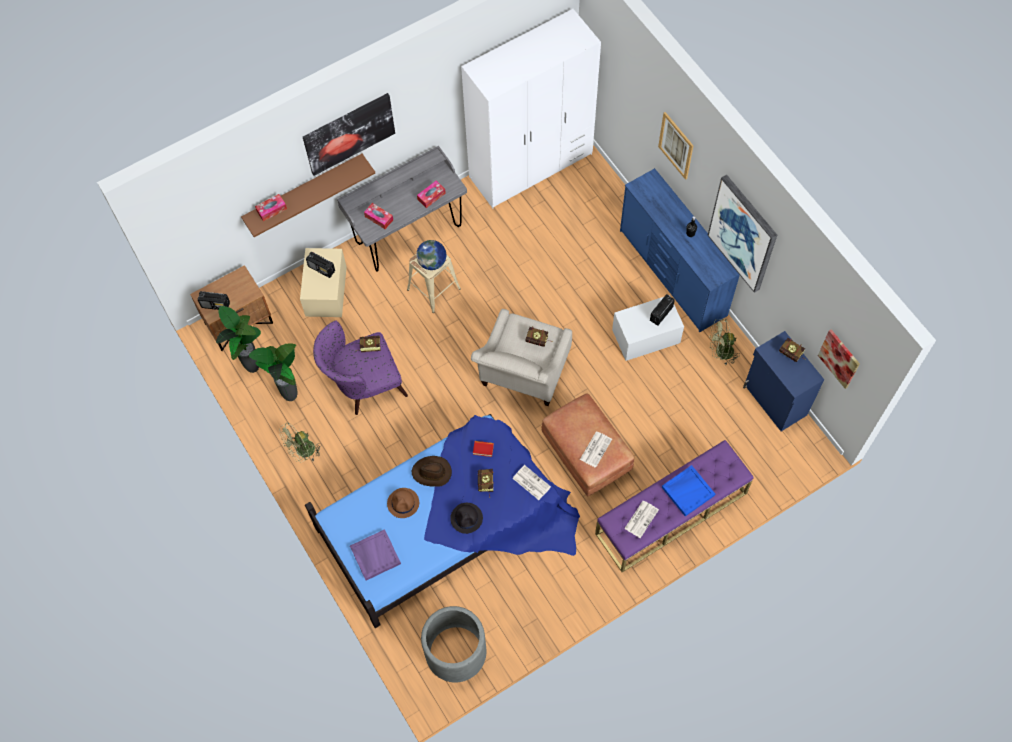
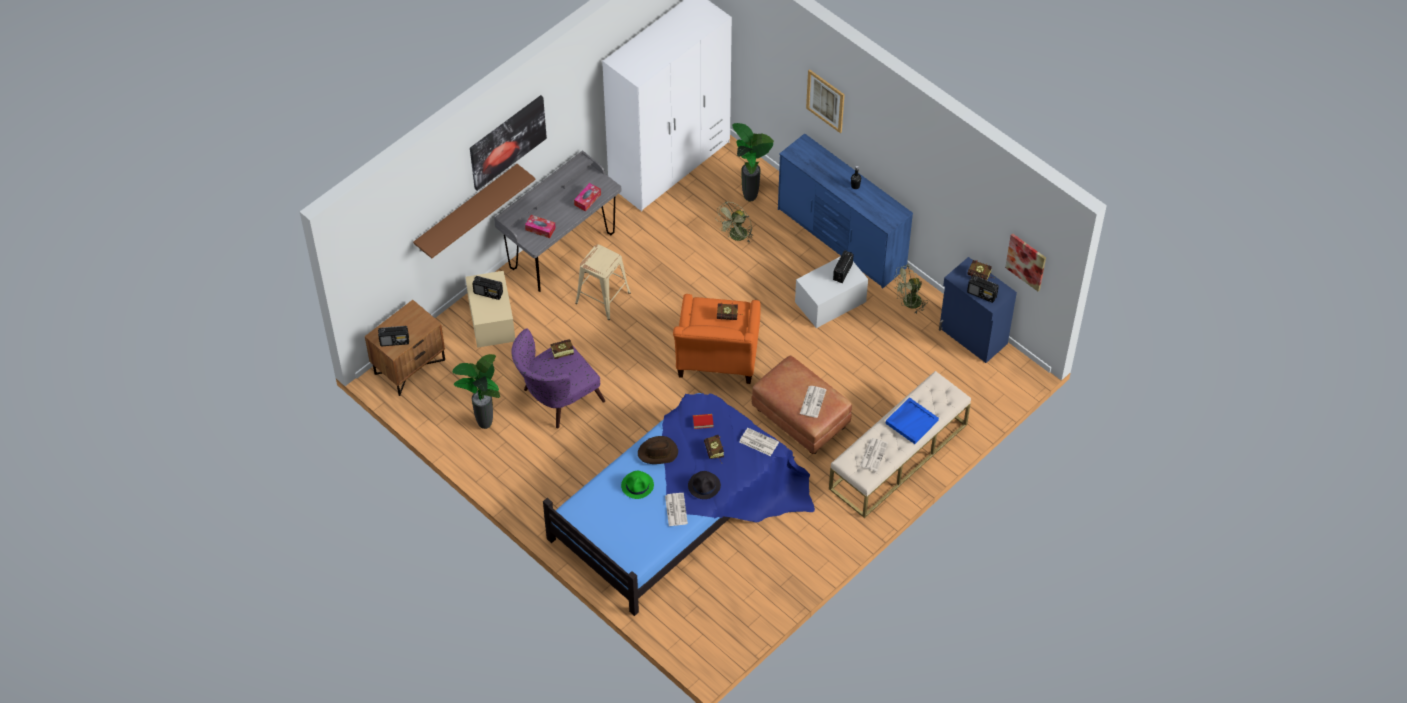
camera: 15 degrees left, 10 degrees down
(253, 367) = (437, 404): potted plant -> potted plant (749, 197)
(271, 210) = (442, 230): tissue box -> none
(302, 452) = (512, 473): green fan -> green fan (736, 237)
(375, 555) = (623, 536): purple tray -> none
(403, 503) = (637, 485): brown hat -> green hat
(432, 262) = (604, 262): globe -> none
(432, 537) = (675, 509): none -> newspaper
(456, 652) = (721, 620): grey planter -> none
(522, 376) = (716, 361): beige armchair -> orange armchair
(671, 514) = (898, 457): purple bench -> beige bench
(743, 233) = (909, 168): picture -> none
(788, 375) = (982, 294): none -> radio

